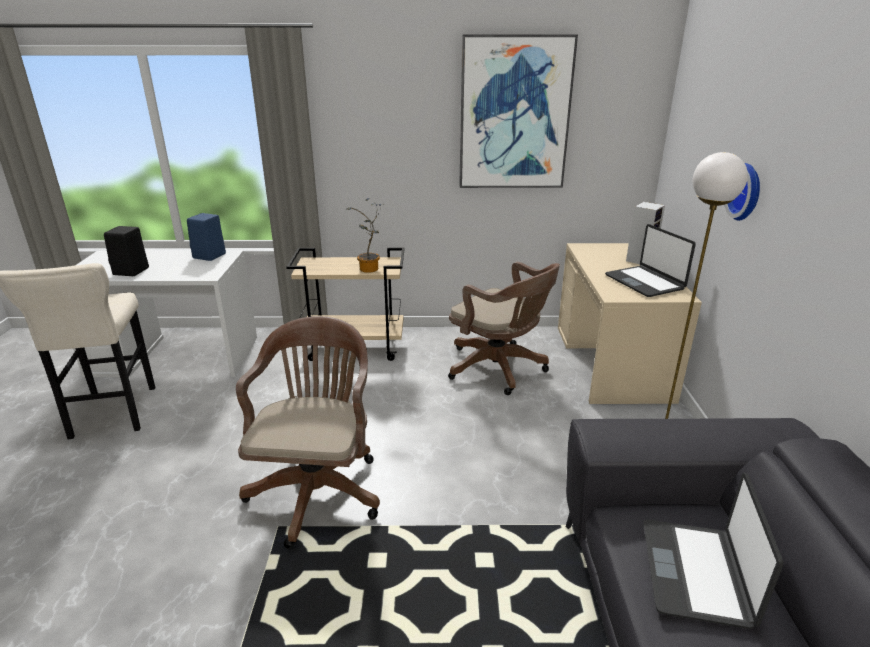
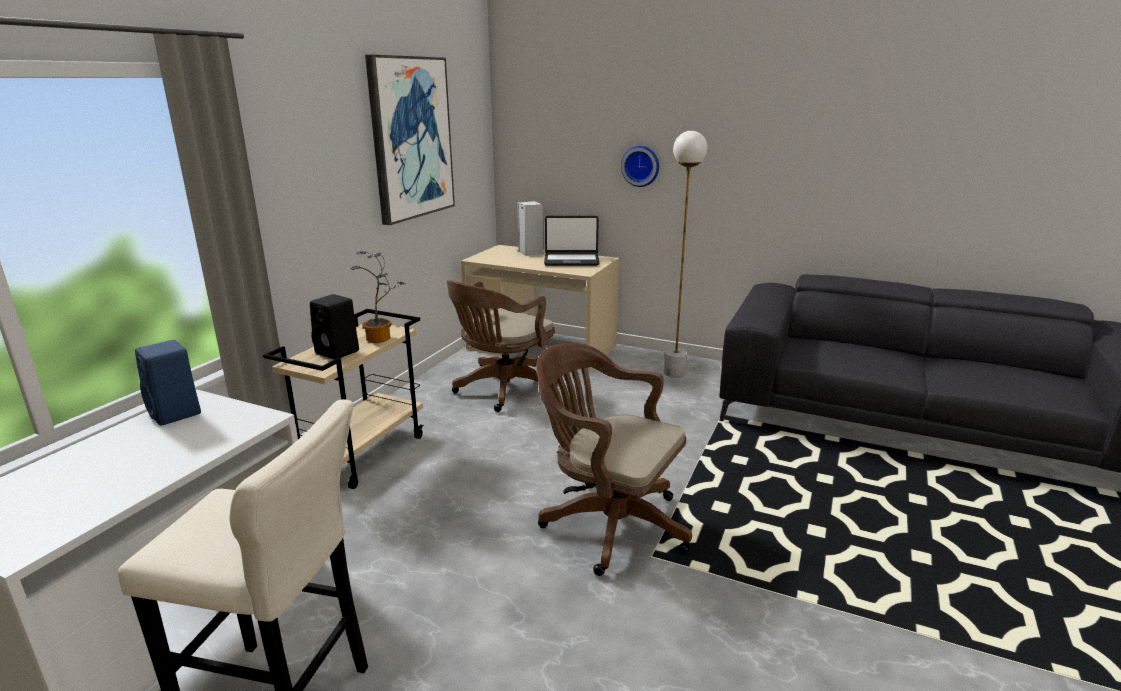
camera: 65 degrees left, 5 degrees down
(131, 272) = (123, 482): black speaker -> black speaker (338, 352)
(500, 369) = (502, 390): brown office chair -> brown office chair turned 150 degrees clockwise
(697, 573) = (846, 355): laptop -> none

